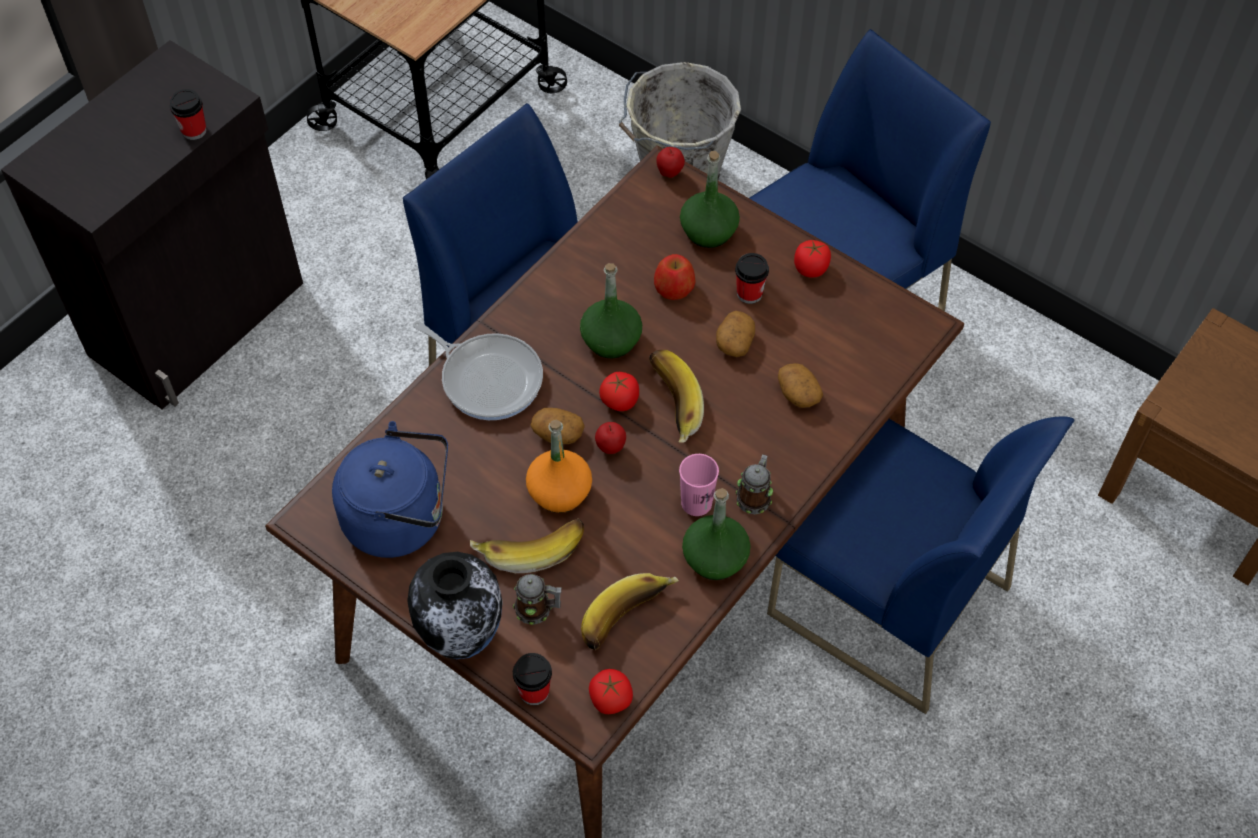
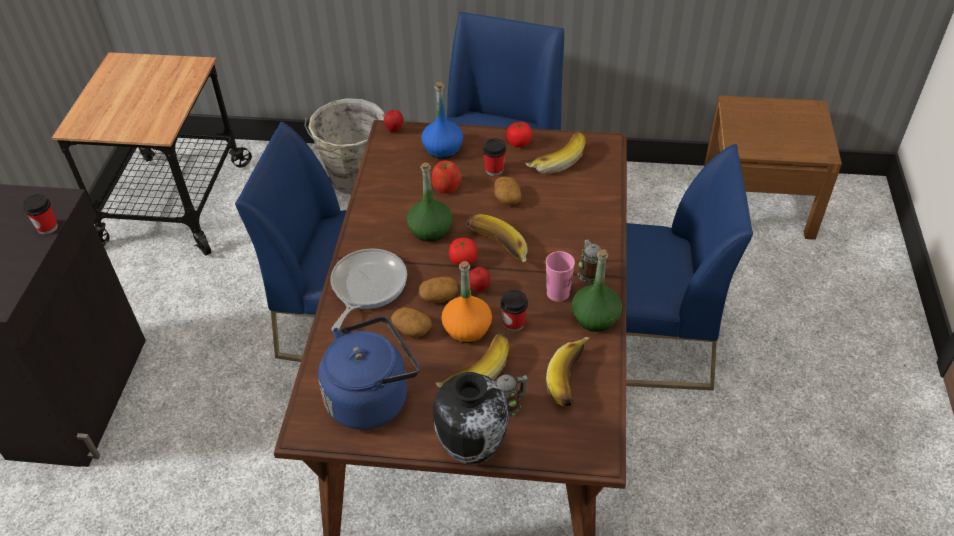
camera: 30 degrees left, 10 degrees down
(488, 378) = (366, 287): frying pan -> frying pan turned 75 degrees counterclockwise
(534, 691) = (548, 456): cup -> cup (513, 323)
(610, 699) = (600, 433): tomato -> none
(709, 231) = (443, 149): green bottle -> blue bottle
(797, 393) = (567, 208): potato -> potato (411, 329)
(838, 316) = (555, 159): none -> banana

